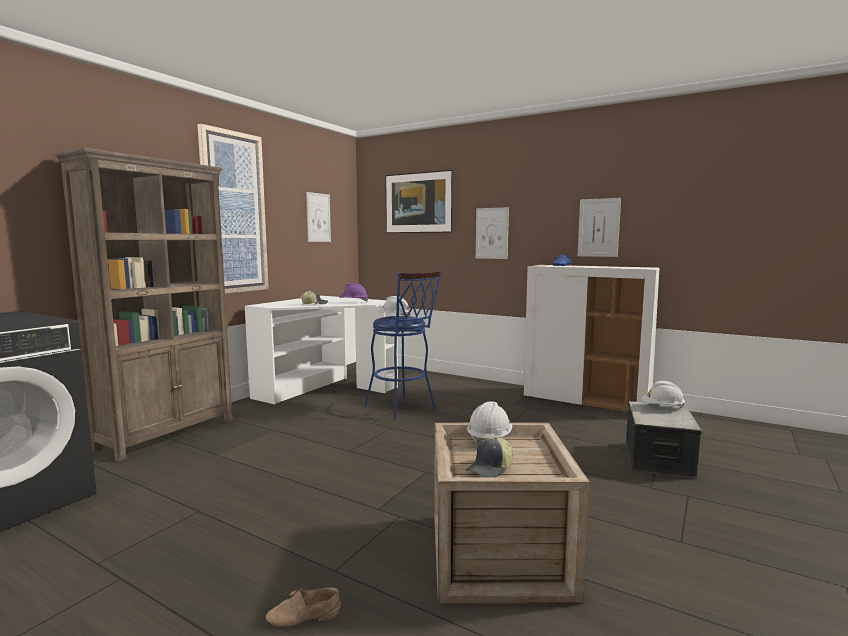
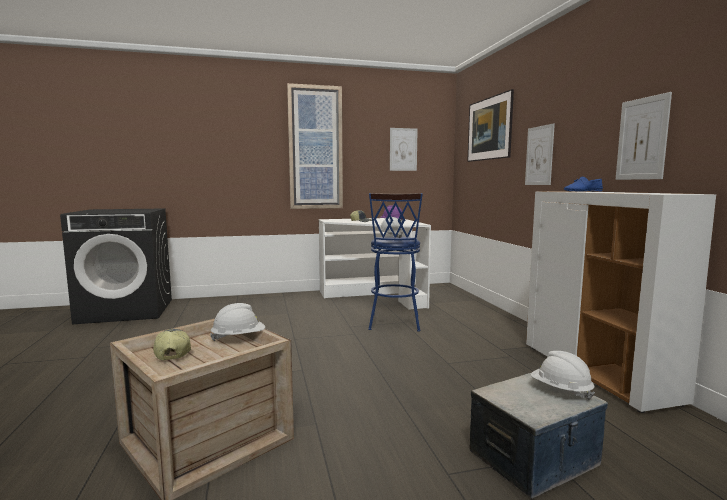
camera: 45 degrees right, 0 degrees up
(169, 433) = (242, 300): brown bookcase -> none
(303, 617) = (77, 409): beige shoe -> none
(491, 469) = (172, 353): cap -> cap turned 75 degrees clockwise

